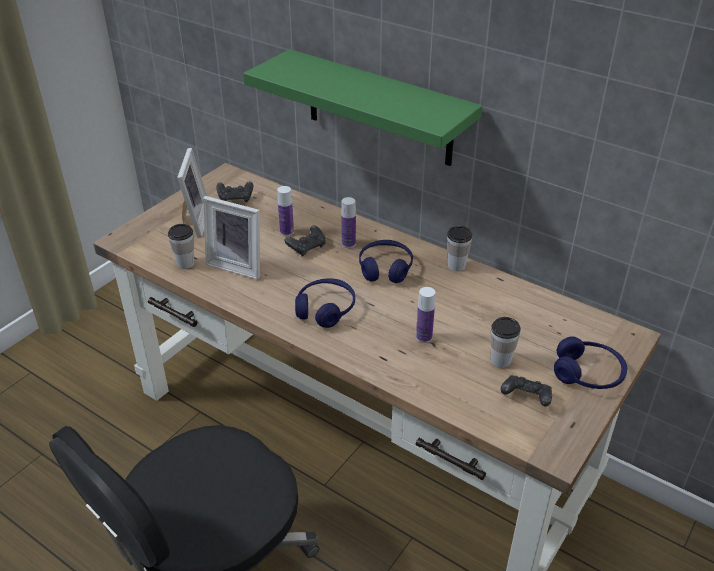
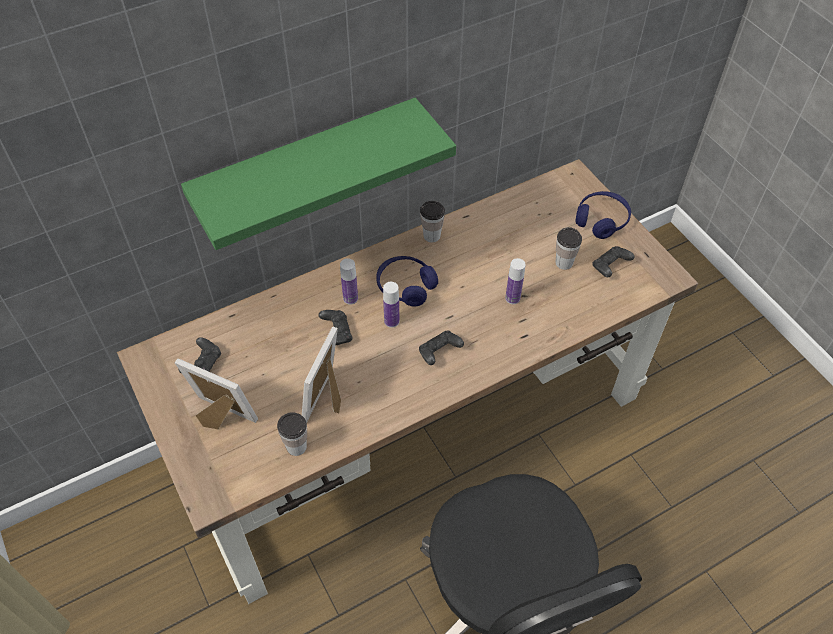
camera: 65 degrees left, 15 degrees up
(238, 265) = (328, 400): picture frame -> picture frame turned 150 degrees clockwise
(287, 232) = (298, 340): bottle -> bottle (391, 321)
(325, 309) = (439, 352): blue headphones -> black game controller

